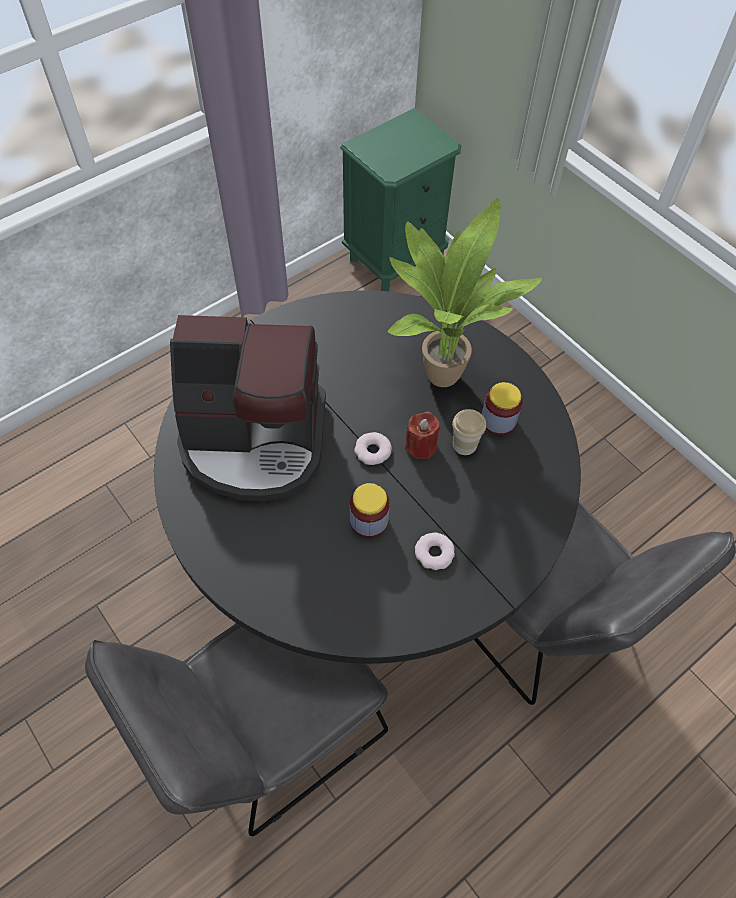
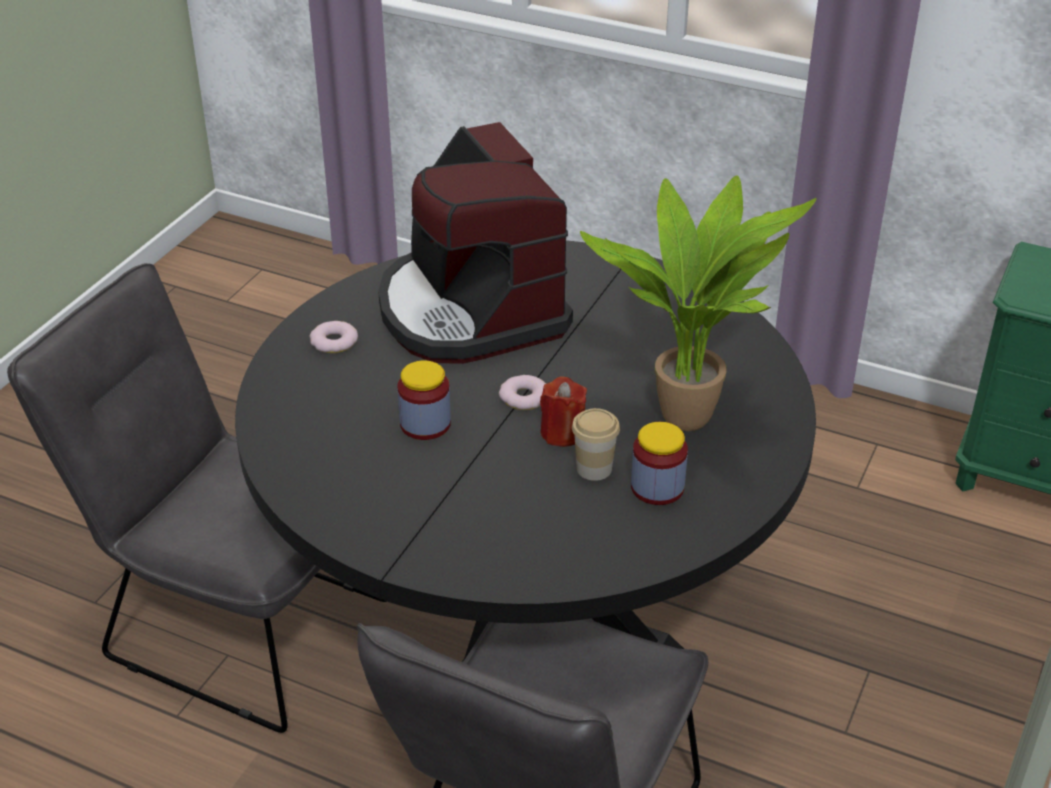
camera: 65 degrees right, 20 degrees down
(434, 553) = (415, 489): donut -> donut (334, 342)

